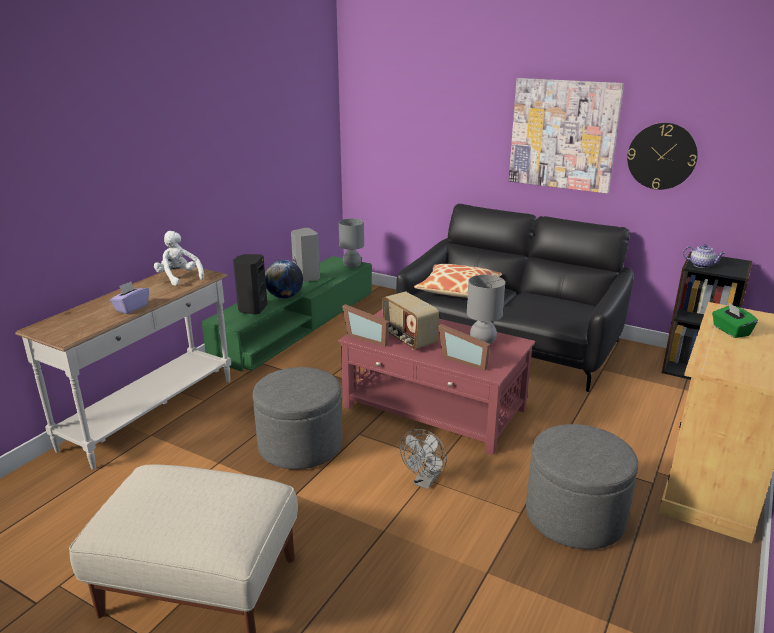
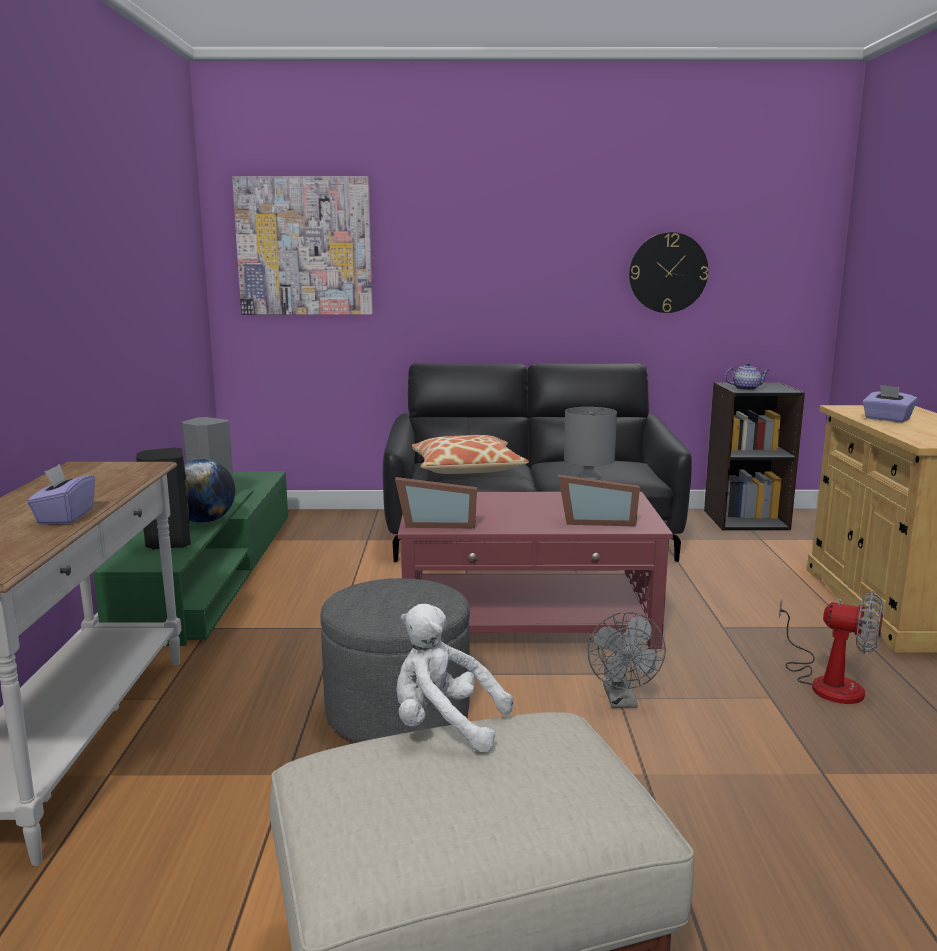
camera: 30 degrees left, 10 degrees down
(179, 278) = (95, 475): white plush toy -> white plush toy (444, 726)
(352, 266) = (261, 477): grey table lamp -> none
(408, 339) = (493, 516): radio -> none
(563, 134) = (547, 257): picture -> picture (304, 246)
(574, 516) = (827, 682): grey ottoman -> fan
(730, 331) = (887, 419): green tissue box -> purple tissue box

